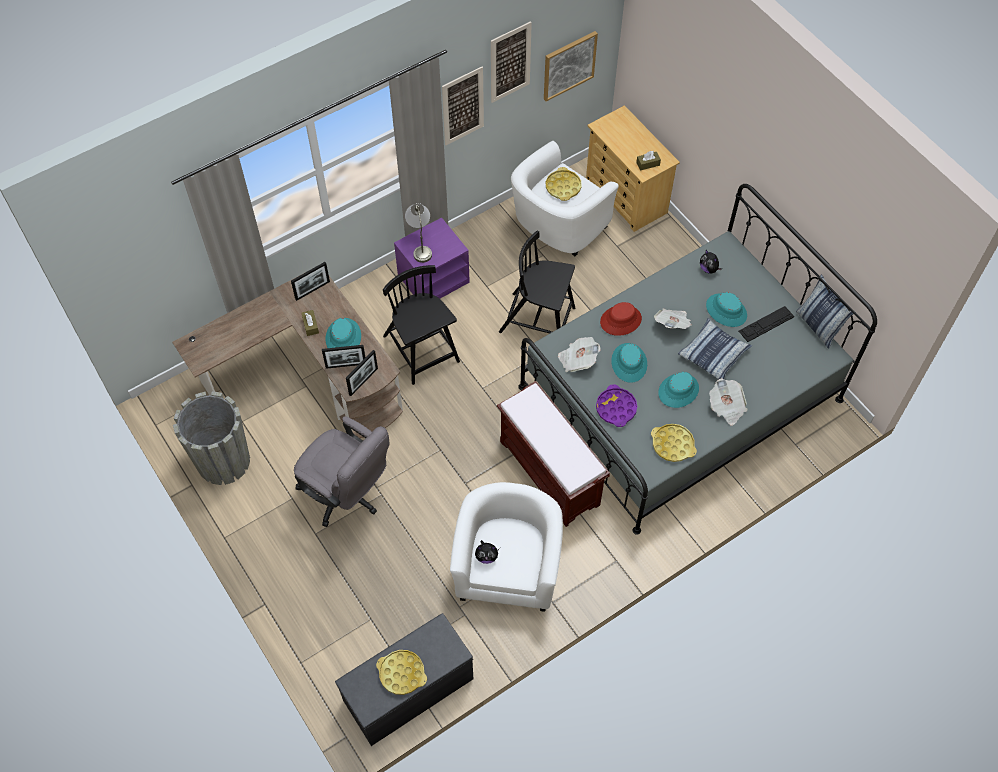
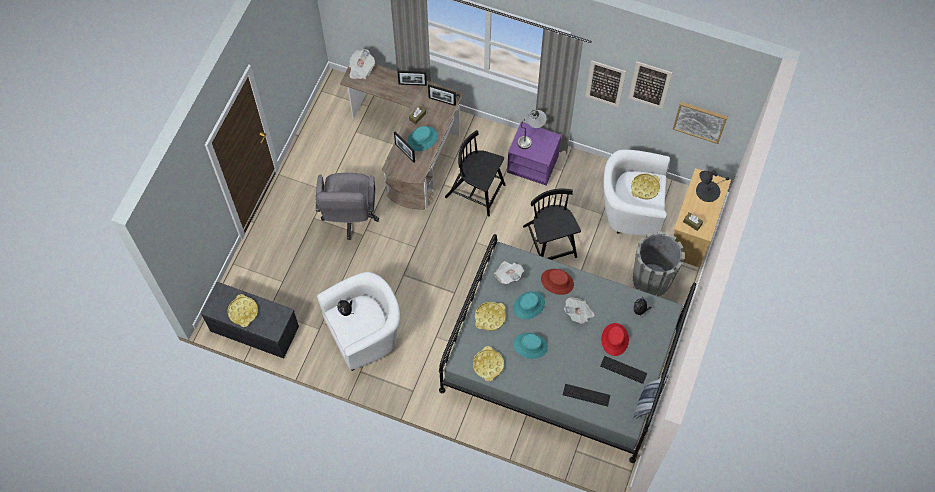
camera: 55 degrees right, 5 degrees up
(223, 461) = (324, 140): grey planter -> grey planter (651, 279)
(363, 381) = (401, 169): picture frame -> picture frame (412, 84)
(421, 350) = (476, 191): black chair -> black chair turned 90 degrees counterclockwise
(550, 473) = (445, 317): brown bench -> none
(616, 408) = (490, 317): purple tray -> yellow tray
(621, 130) = (707, 191): none -> black table lamp
(713, 354) = (574, 351): pillow -> none
(726, 310) = (615, 339): turquoise hat -> red hat
(726, 407) = (539, 381): newspaper -> newspaper (361, 69)
(772, 374) = (586, 395): none -> keyboard

